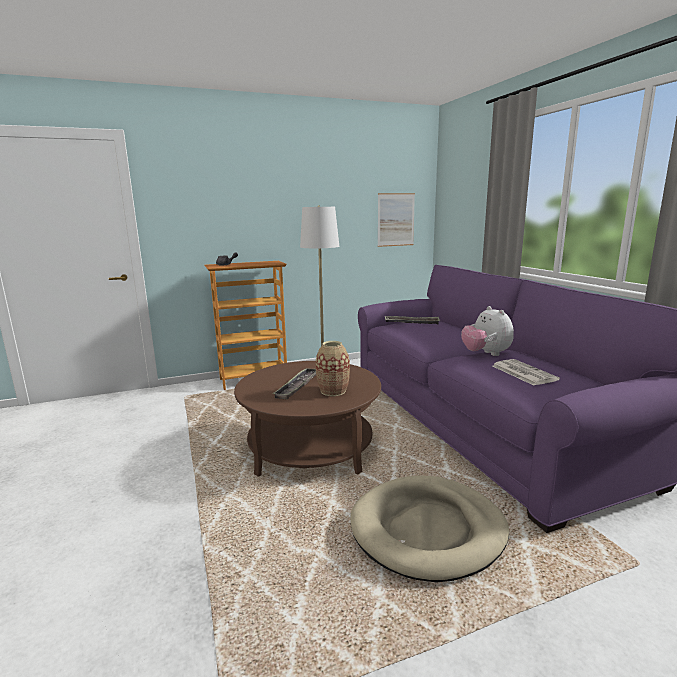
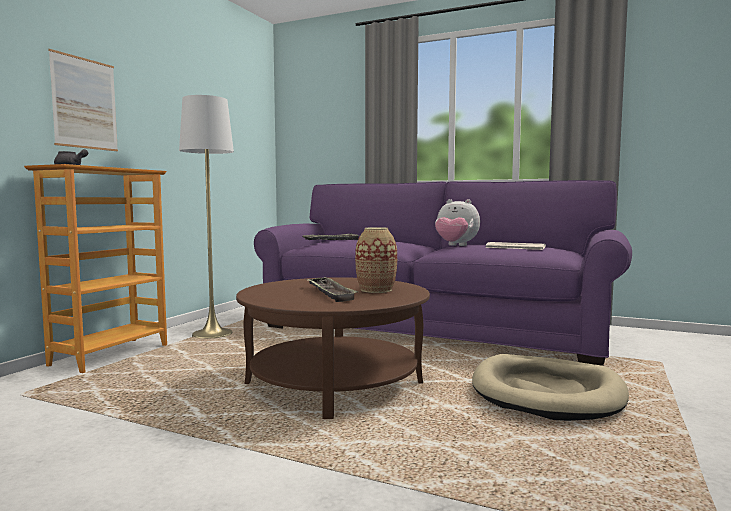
camera: 45 degrees left, 10 degrees down
(396, 220) = (245, 139): picture -> picture (85, 103)

